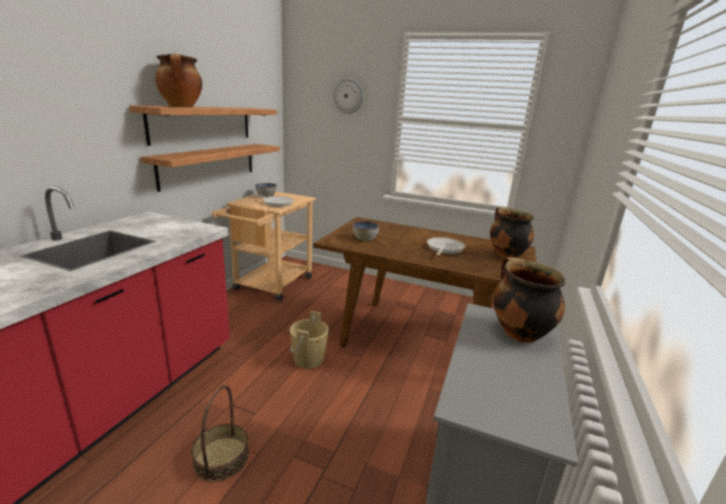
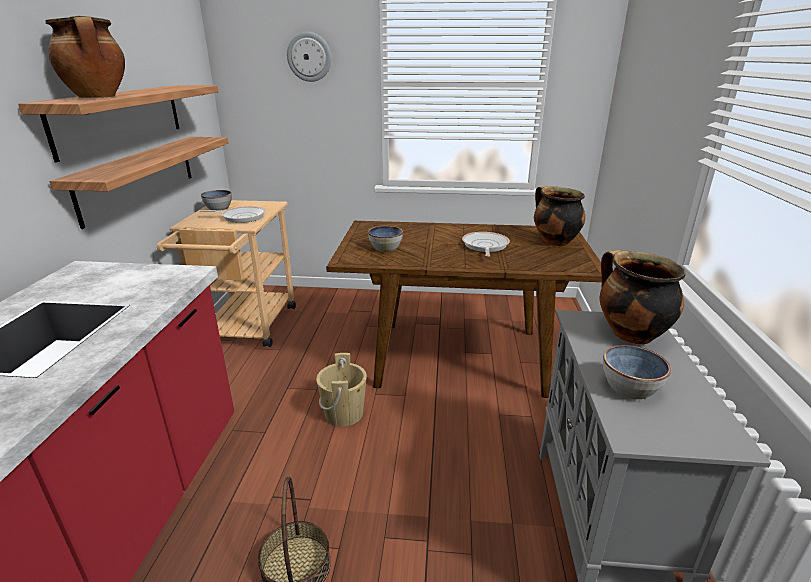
camera: 15 degrees left, 5 degrees up
(486, 372) = (629, 388): none -> bowl

